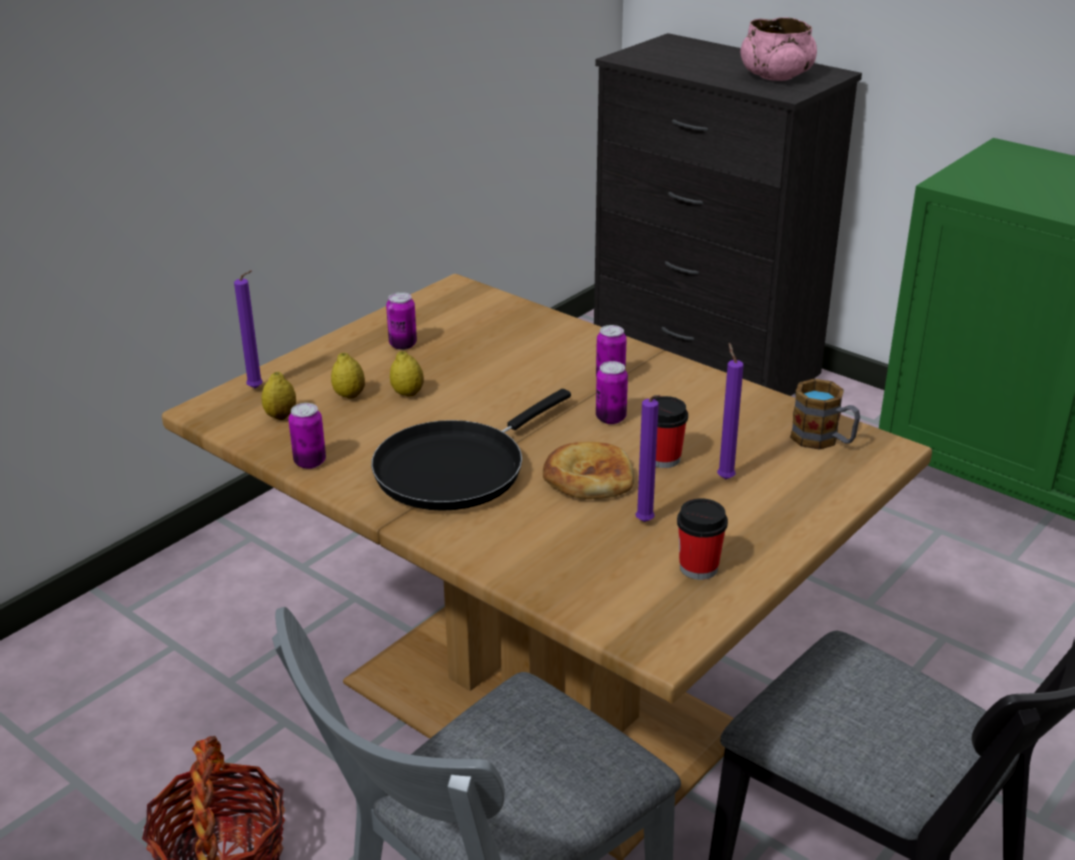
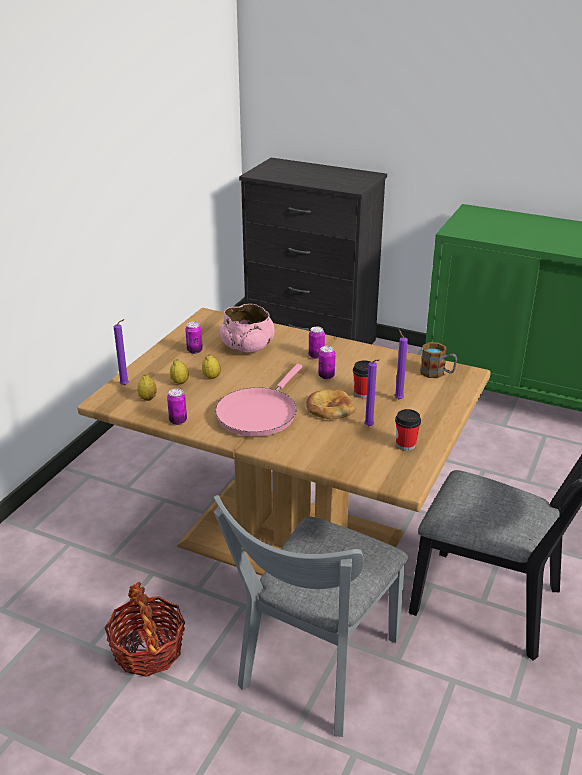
camera: 15 degrees left, 0 degrees up
(456, 468) = (259, 413): black frying pan -> pink frying pan
(776, 76) = (343, 179): pink bowl -> pink bowl (247, 346)

